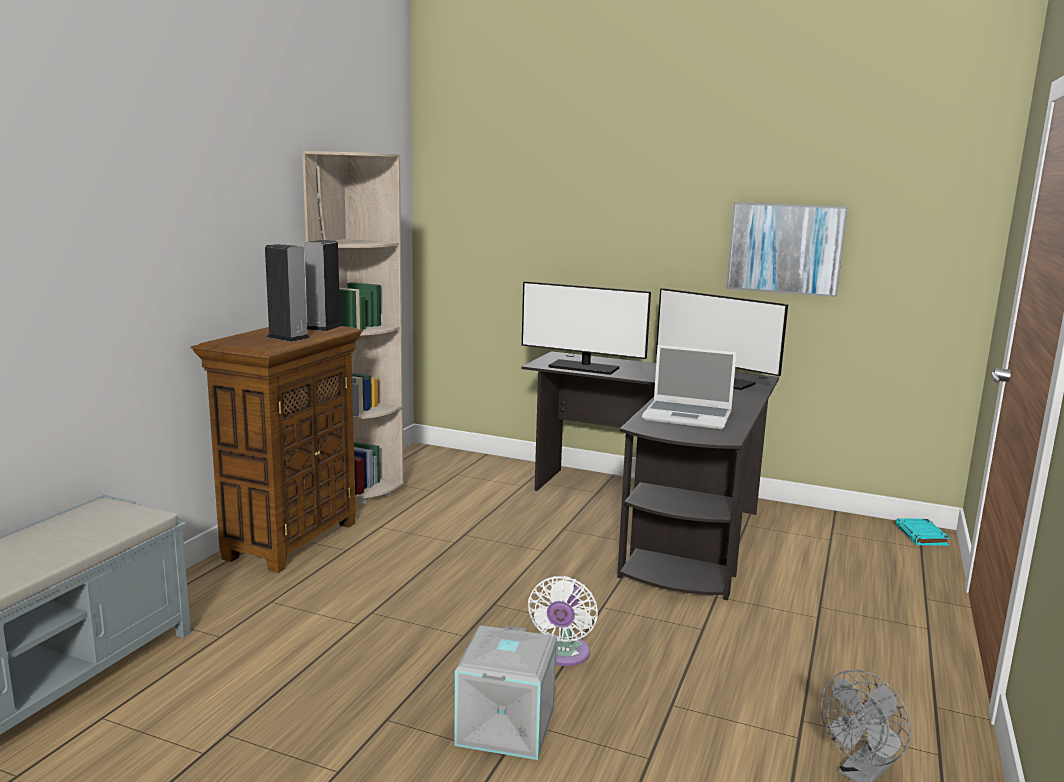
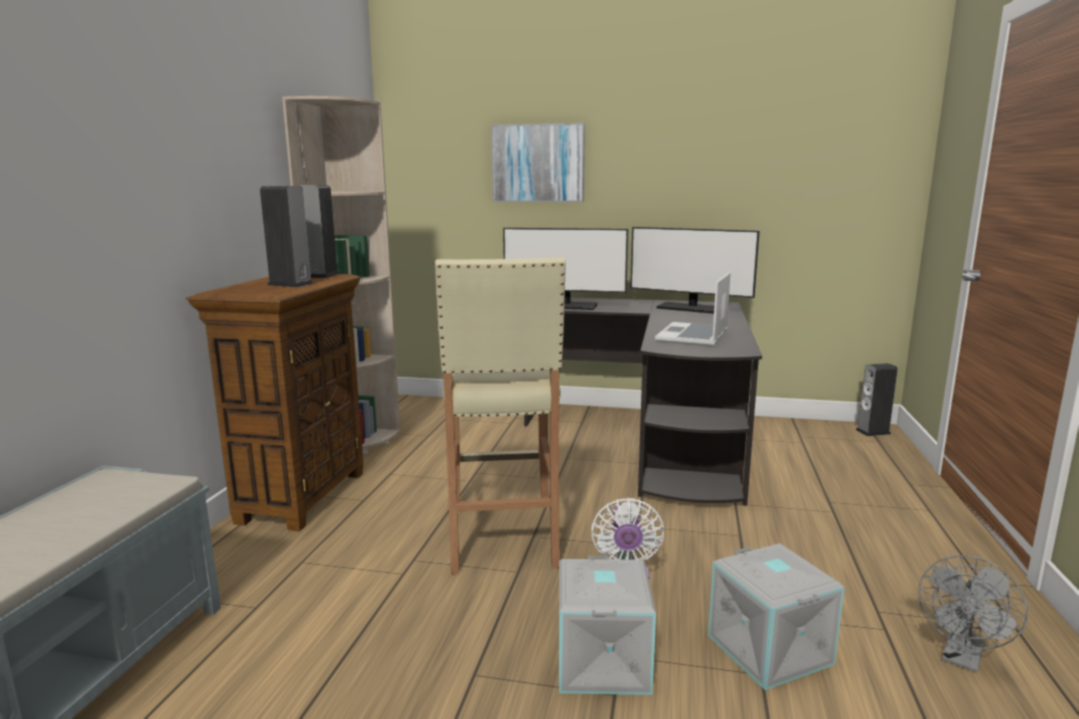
camera: 10 degrees left, 0 degrees up
(463, 600) = (502, 536): none -> beige stool
(672, 739) = (771, 649): none -> grey storage box
(688, 416) = (693, 336): laptop -> laptop turned 105 degrees clockwise
(785, 248) = (739, 185): picture -> picture (538, 163)
(921, 536) = (873, 432): turquoise book -> speaker

